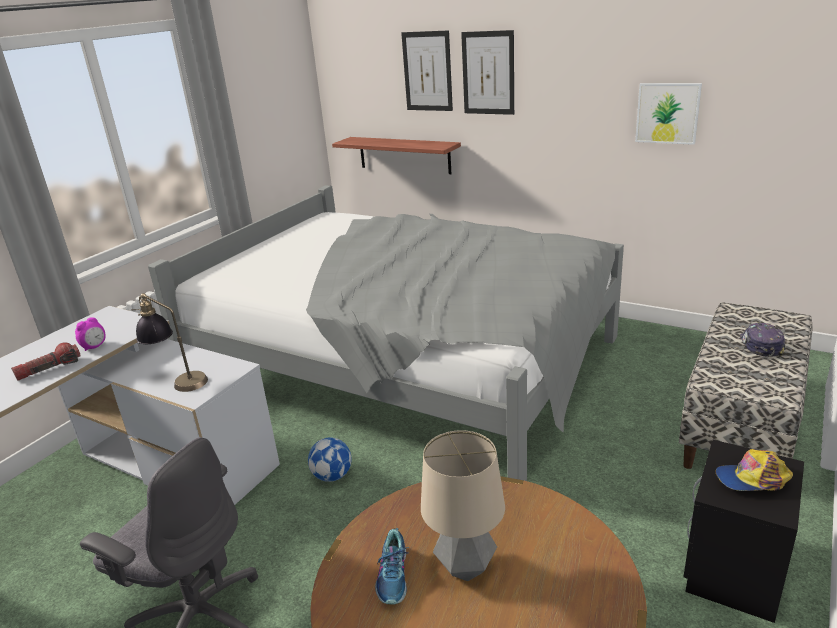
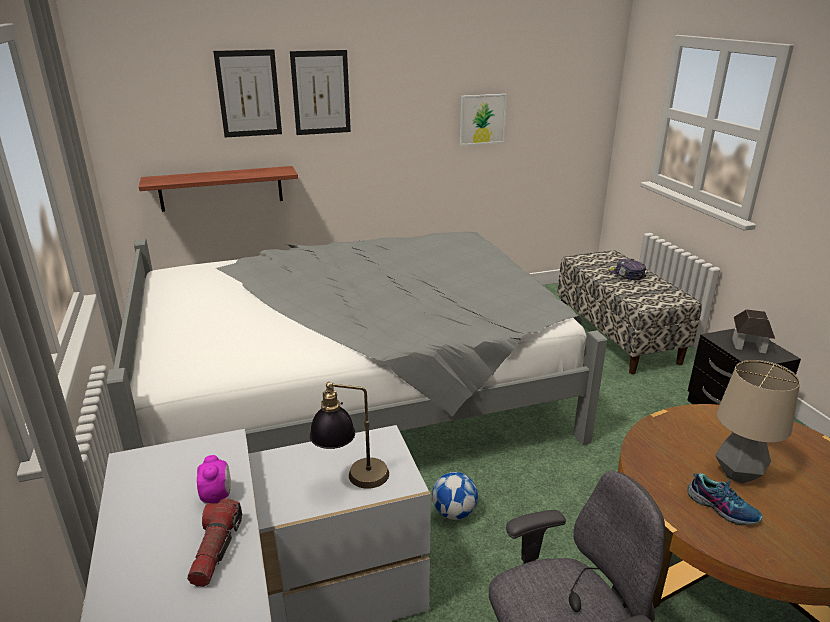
camera: 50 degrees left, 0 degrees up
(752, 479) = (748, 345): cap -> toy house

